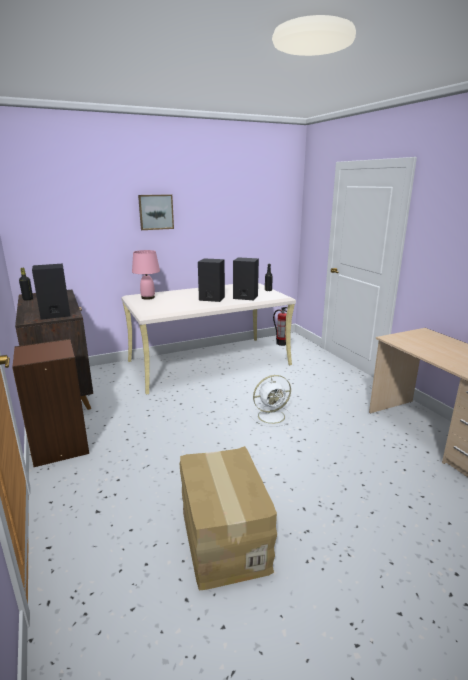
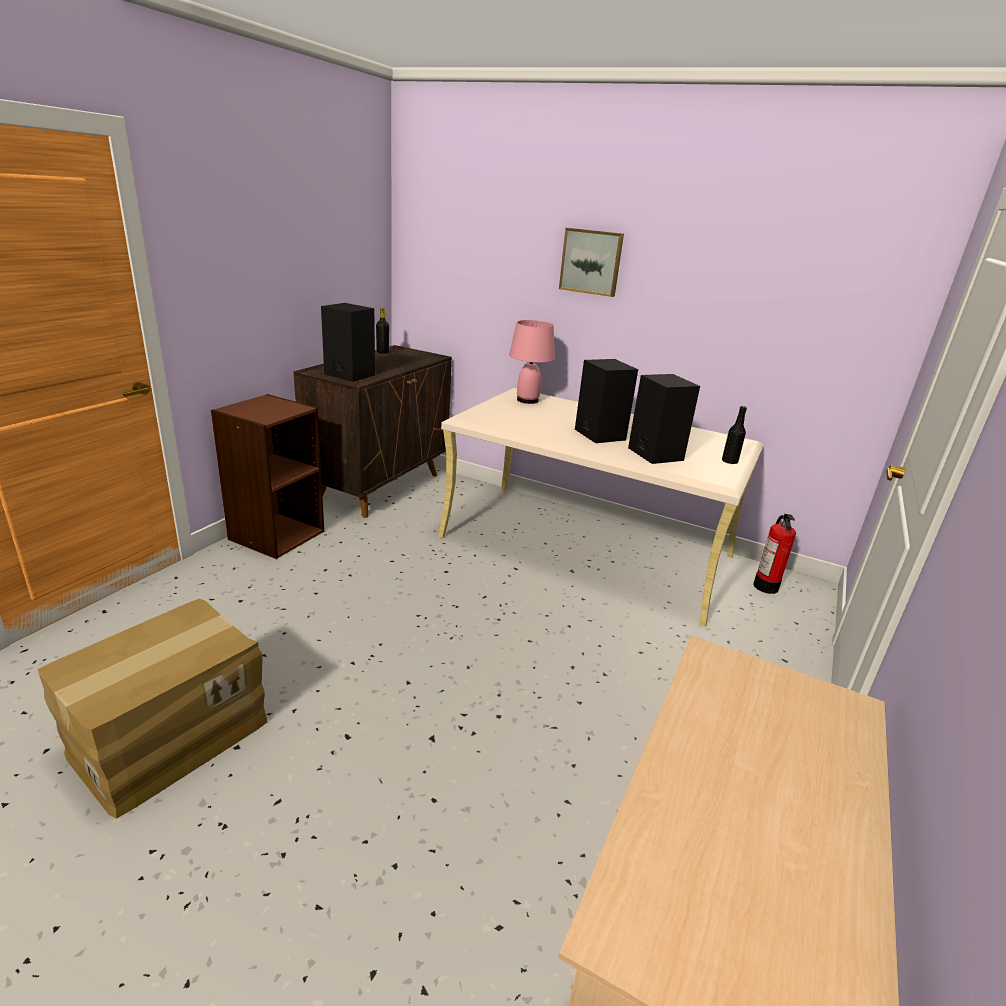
camera: 50 degrees right, 5 degrees up
(272, 416) = (506, 669): white fan -> none

